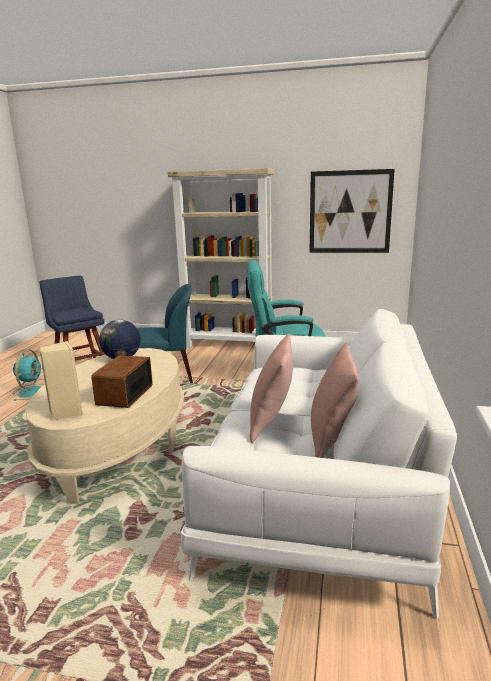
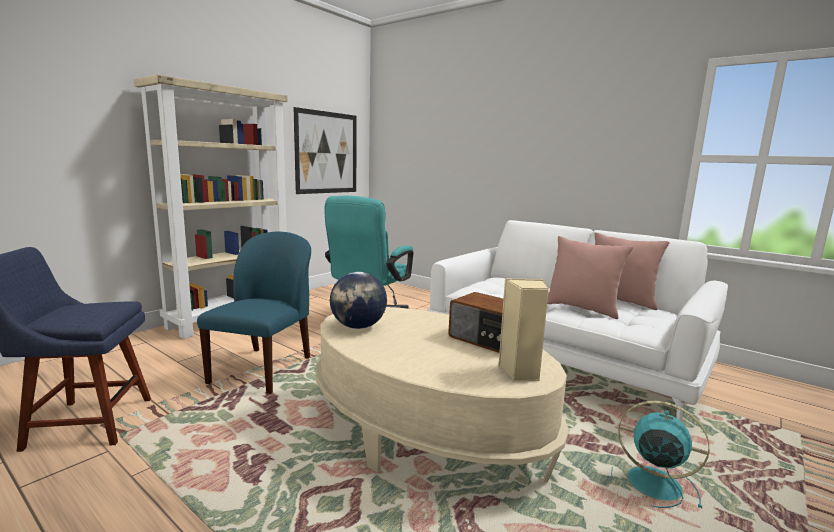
camera: 65 degrees left, 5 degrees down
(32, 391) = (106, 490): turquoise fan -> turquoise fan (651, 483)

